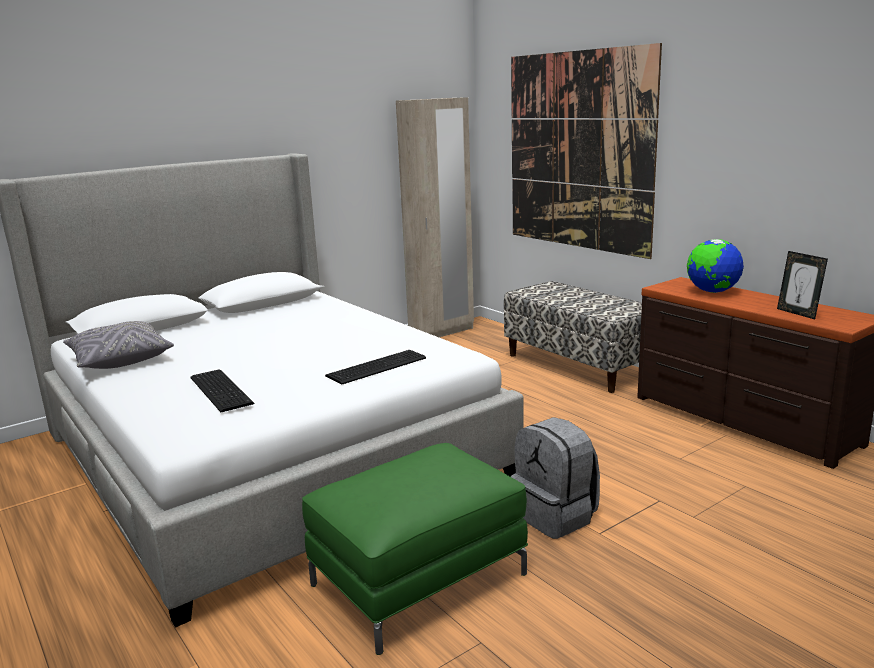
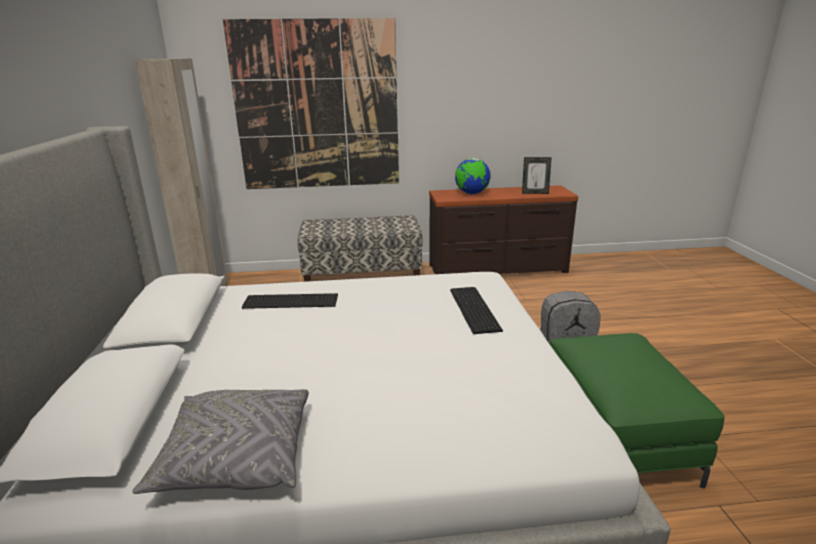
camera: 60 degrees left, 5 degrees up
(222, 389) = (464, 391): keyboard -> keyboard (290, 300)

